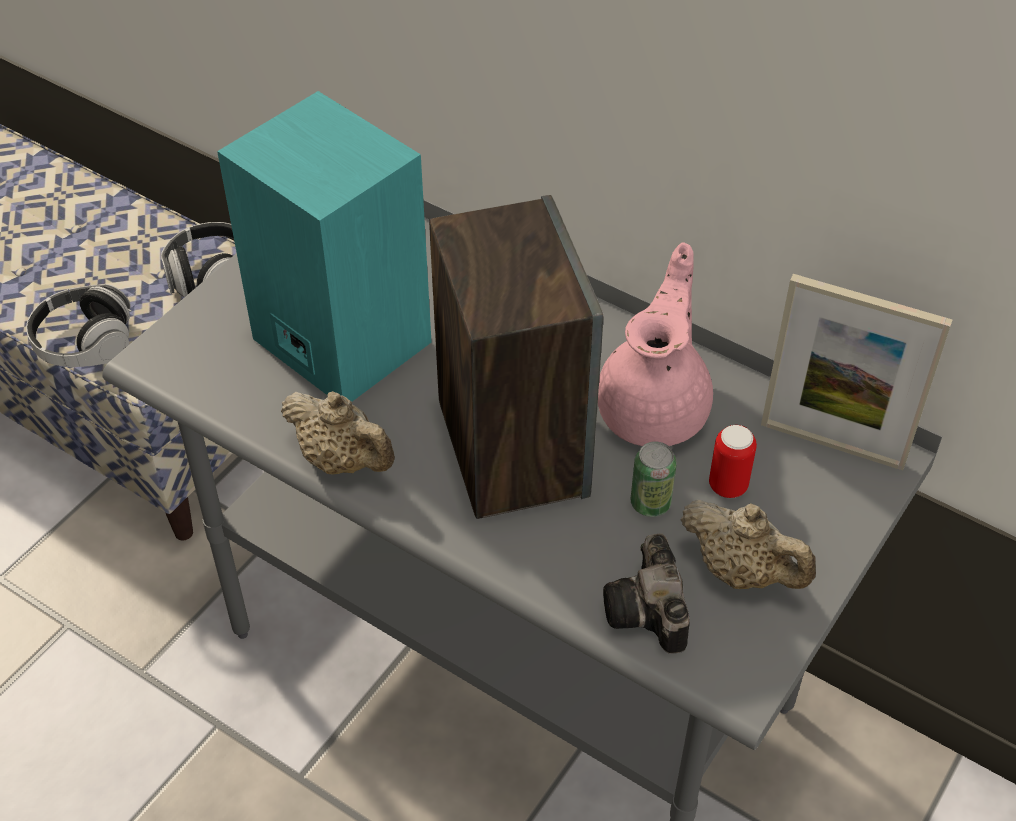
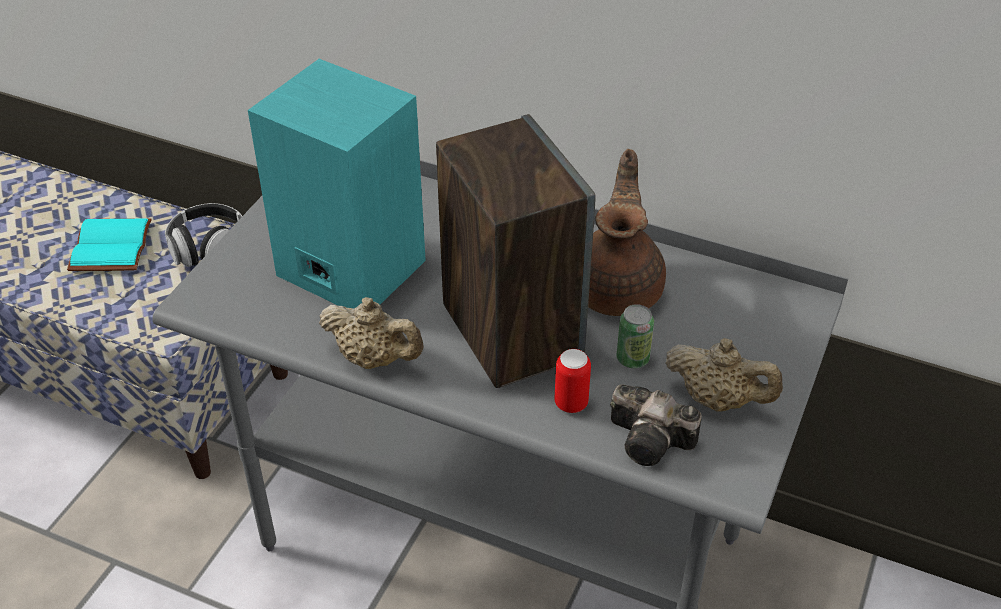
camera: 10 degrees left, 5 degrees down
(85, 344) = (110, 314): headphones -> none
(100, 259) = (109, 246): none -> turquoise book
(649, 614) = (653, 441): camera -> camera turned 45 degrees counterclockwise
(656, 408) = (619, 288): pink teapot -> brown teapot
(728, 486) = (690, 338): can -> can (571, 403)
(832, 444) = (763, 297): picture frame -> none

